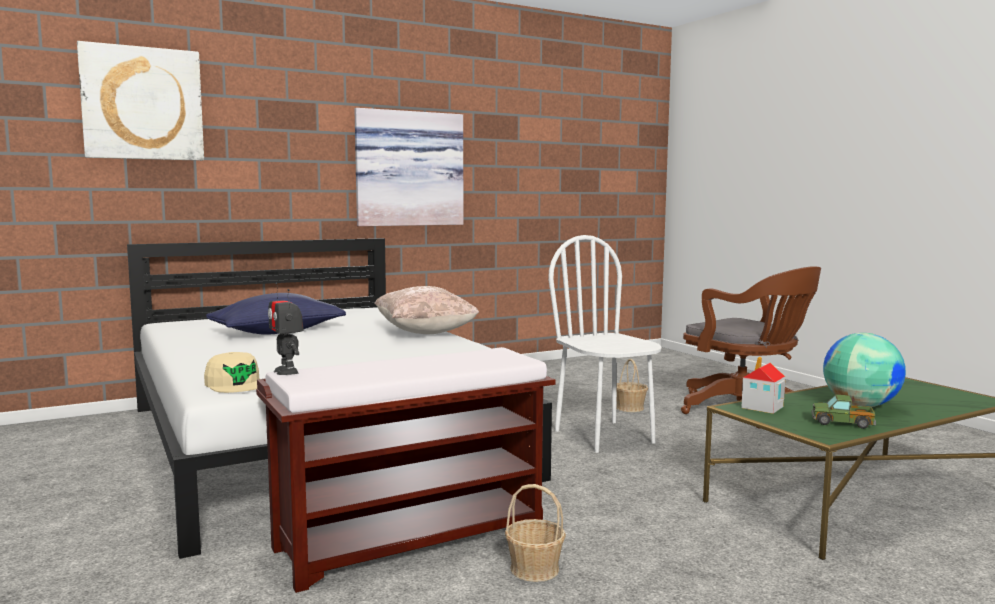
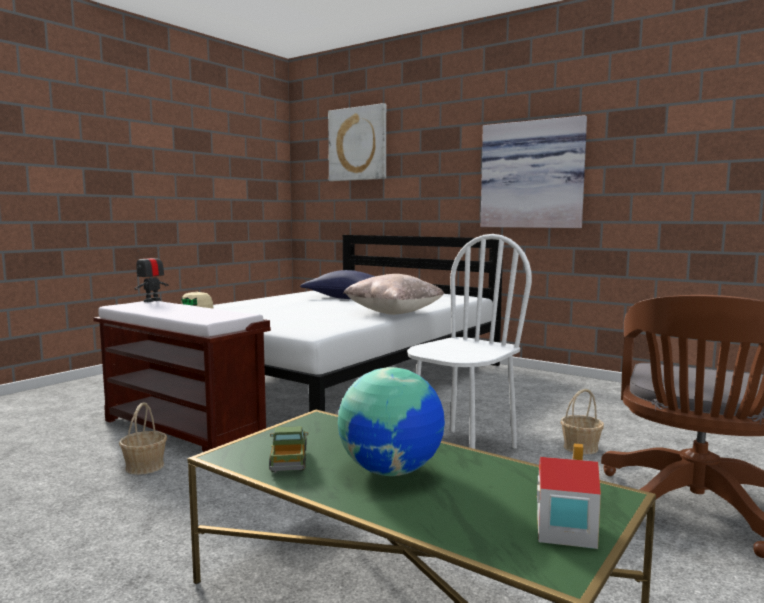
camera: 65 degrees right, 0 degrees up
(762, 407) = (330, 427): toy house -> toy house (564, 531)

